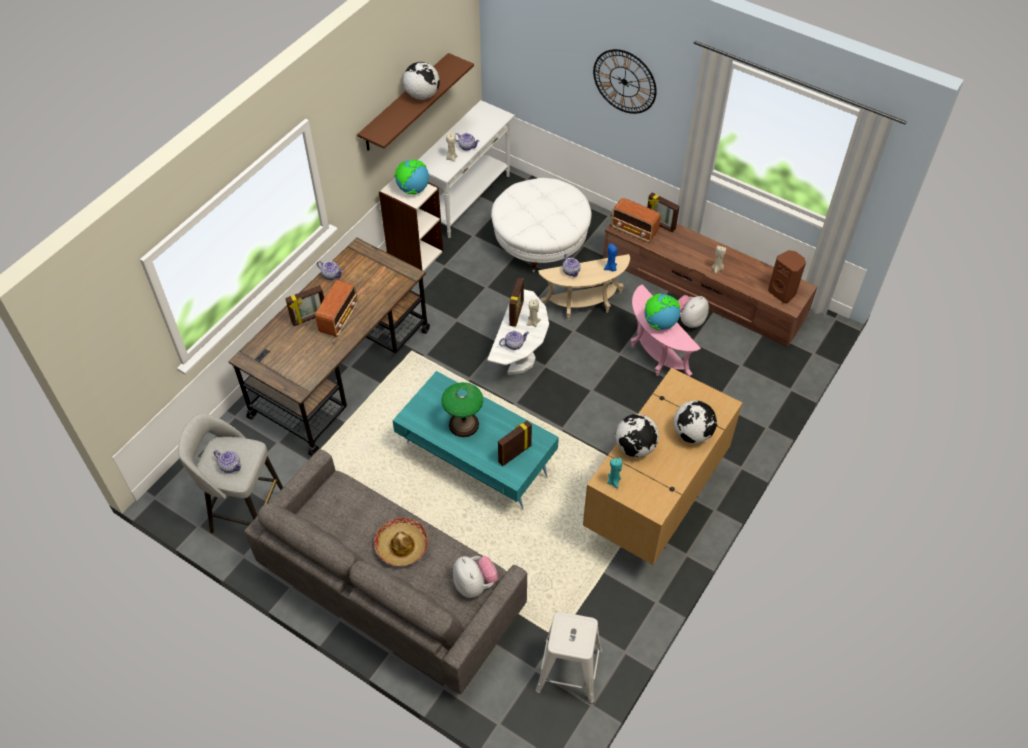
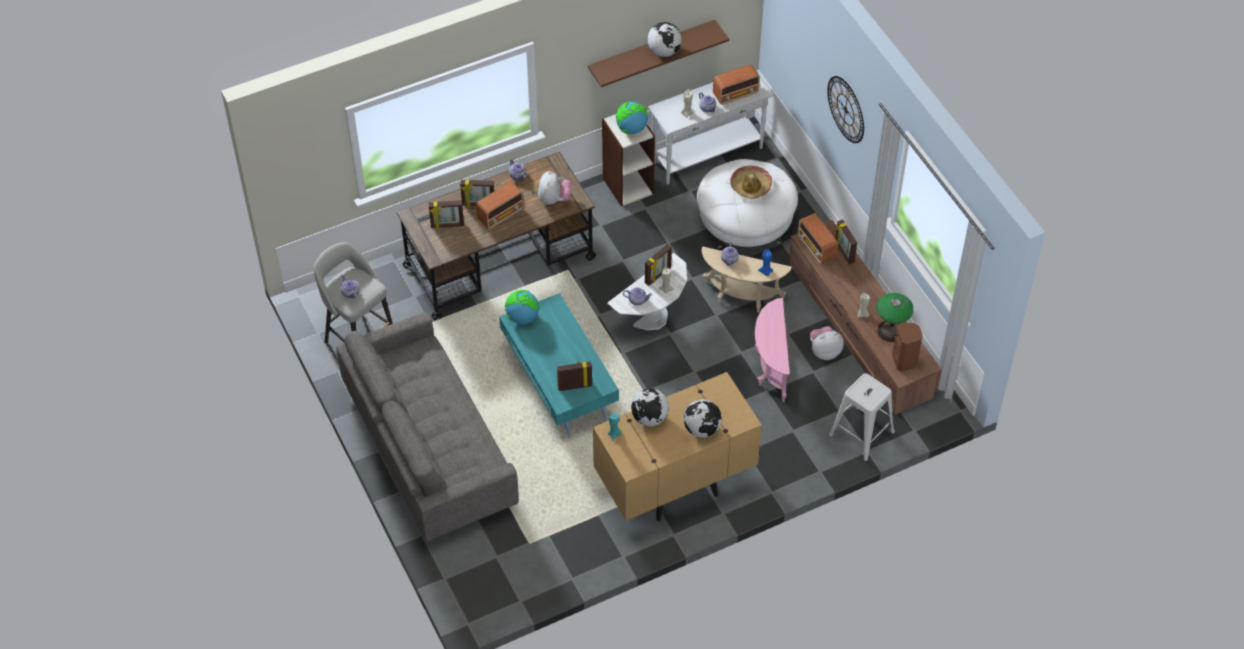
camera: 30 degrees right, 0 degrees up
(291, 352) = (447, 225): none -> picture frame
(401, 545) = (443, 412): hat -> hat (751, 186)
(463, 424) = (551, 345): table lamp -> table lamp (890, 331)
(475, 584) = (478, 466): plush toy -> plush toy (554, 199)
(483, 126) = (736, 94): none -> radio
(569, 671) = (521, 570): white stool -> white stool (861, 433)
(659, 323) = (770, 337): globe -> globe (522, 317)

